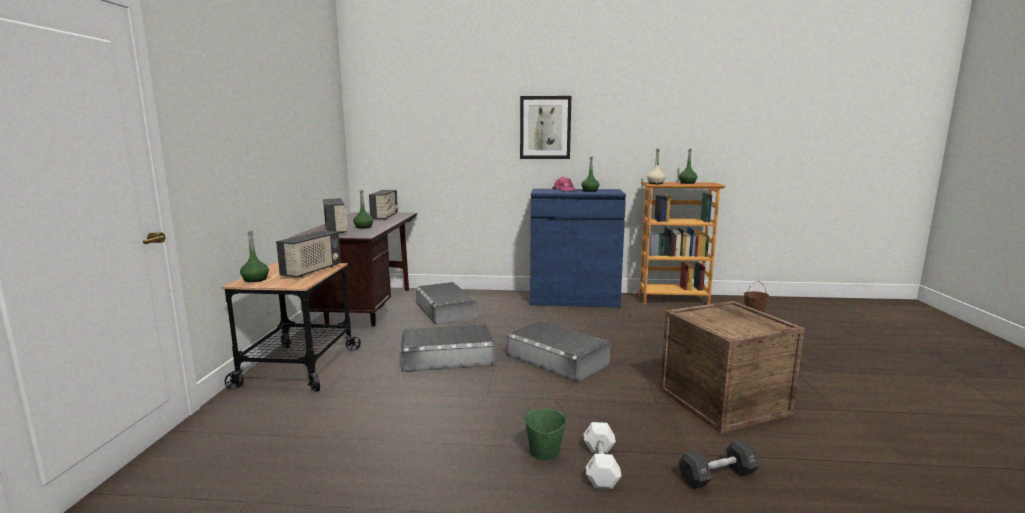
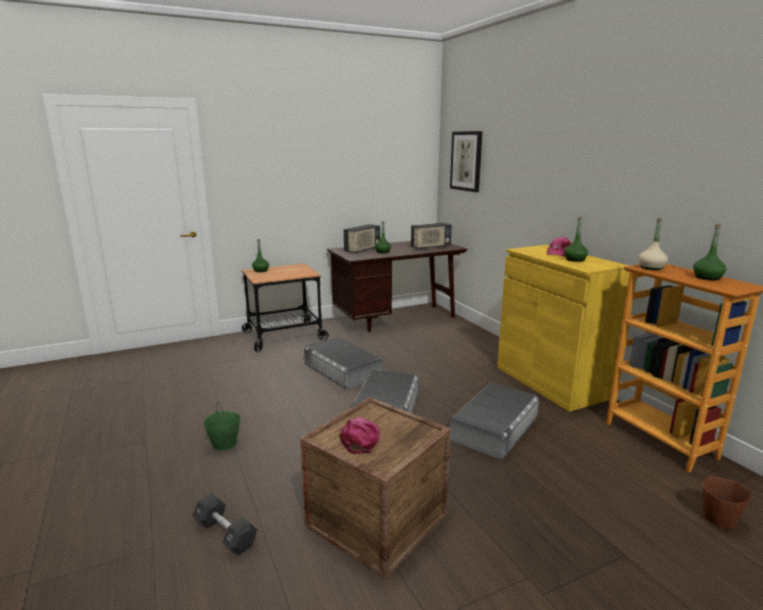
camera: 60 degrees right, 5 degrees up
(312, 271) = (291, 274): radio -> none
(445, 310) = (431, 342): grey storage box -> grey storage box (494, 427)
(545, 127) = (568, 175): picture -> picture (466, 161)
(574, 299) = (550, 382): blue cabinet -> yellow cabinet
(600, 466) = (217, 471): white dumbbell -> none
(735, 325) = (361, 439): none -> pink cap

